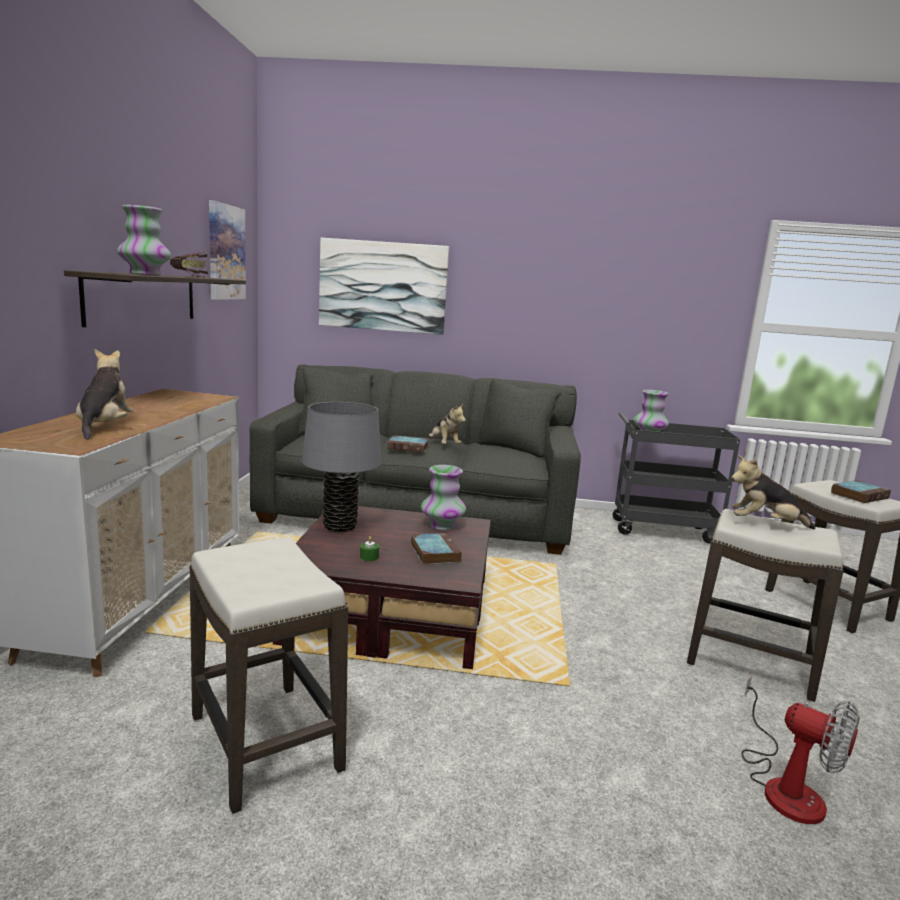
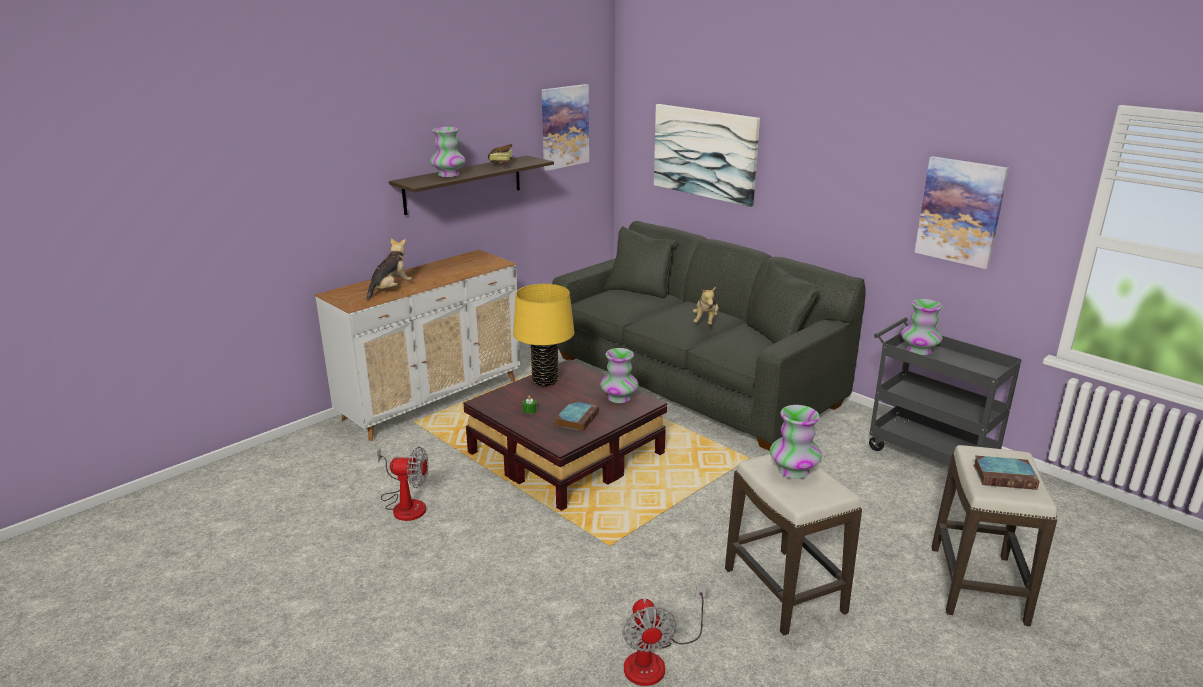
camera: 40 degrees right, 10 degrees up
(264, 743) = (405, 504): stool -> fan
(340, 527) = (545, 381): grey table lamp -> yellow table lamp
(409, 447) = (666, 320): book -> none
(652, 316) = (960, 211): none -> picture
(764, 524) = (794, 471): plush toy -> vase

